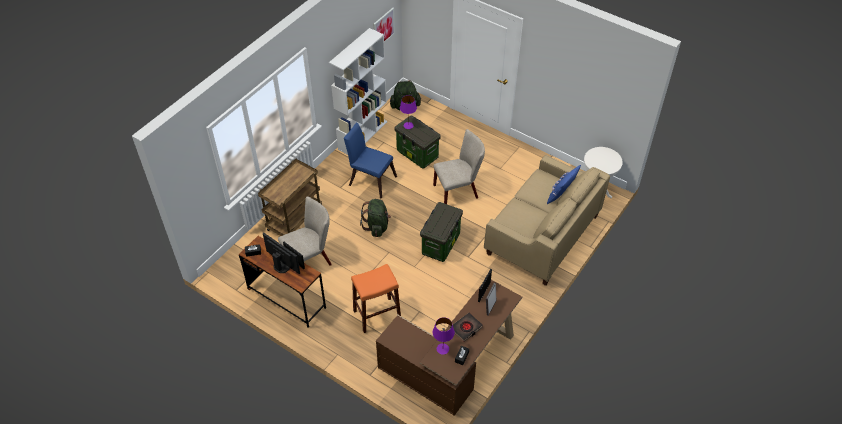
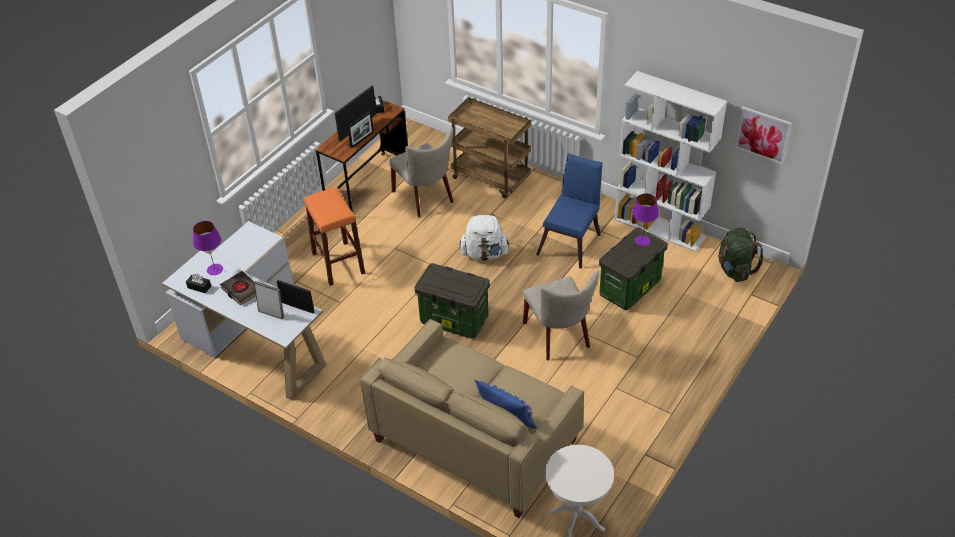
camera: 90 degrees right, 5 degrees down
(377, 226) = (484, 254): green backpack -> white backpack
(452, 364) = (255, 336): brown desk -> white desk

